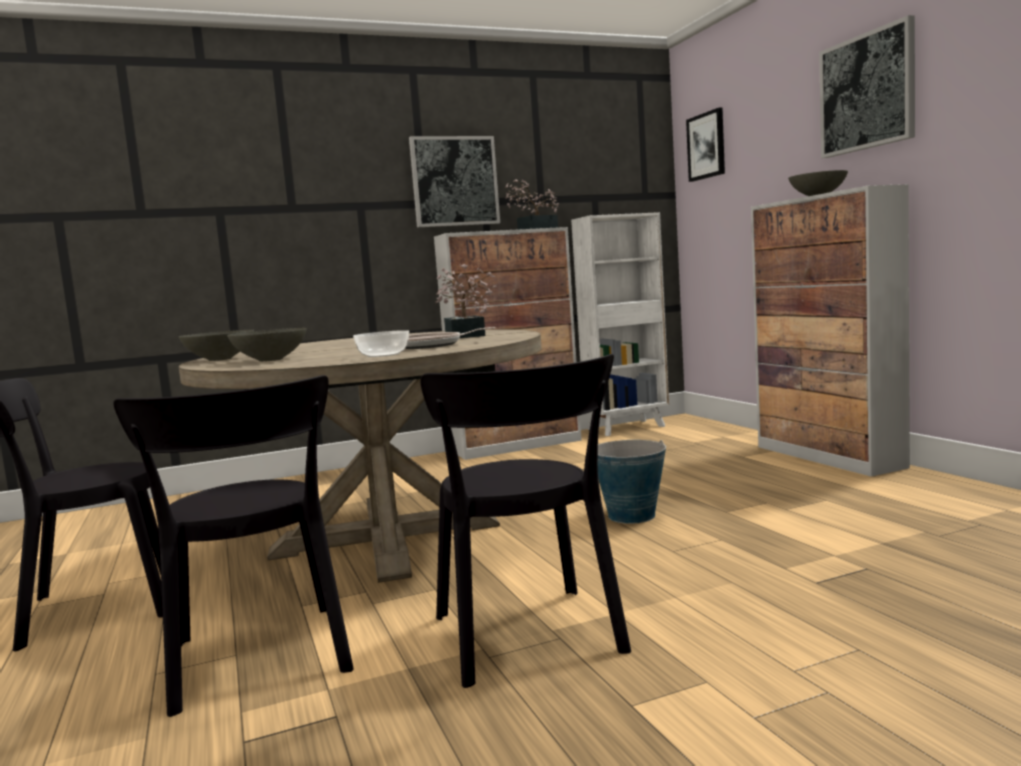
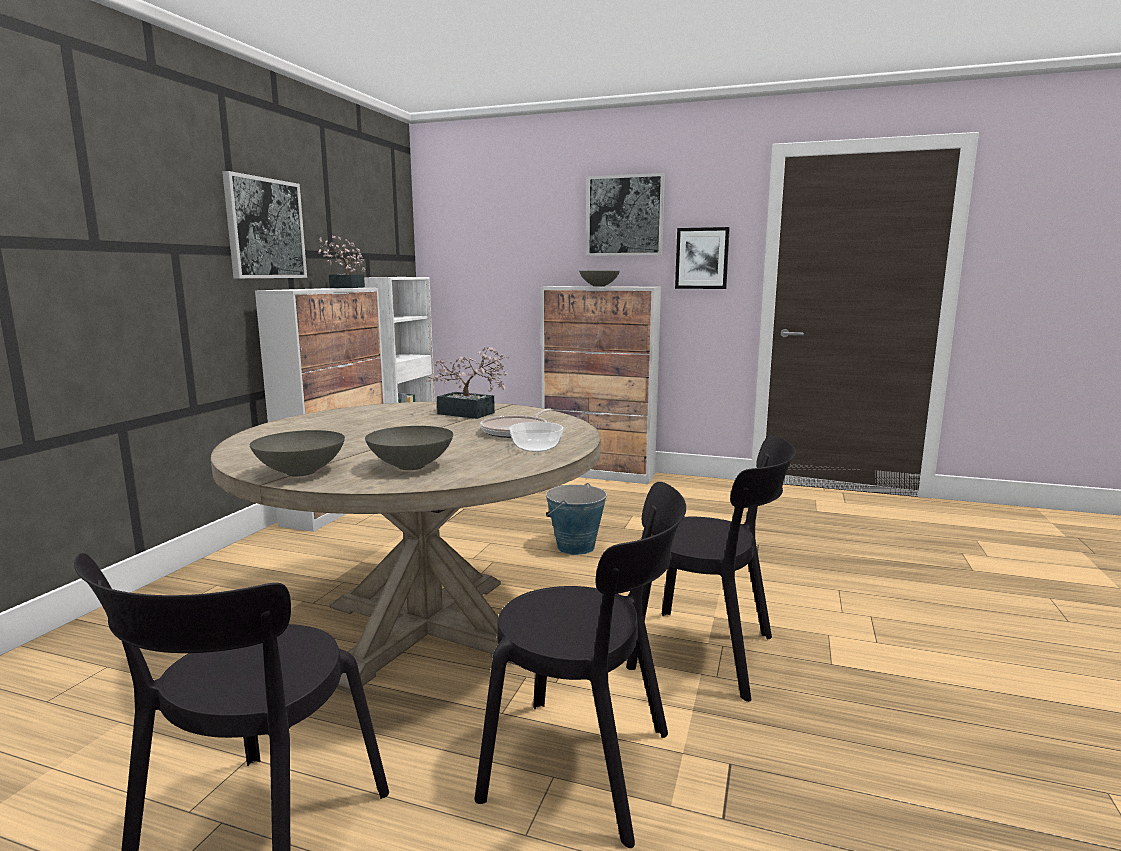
camera: 50 degrees left, 5 degrees up
(706, 146) = (459, 222): picture -> picture (702, 258)

